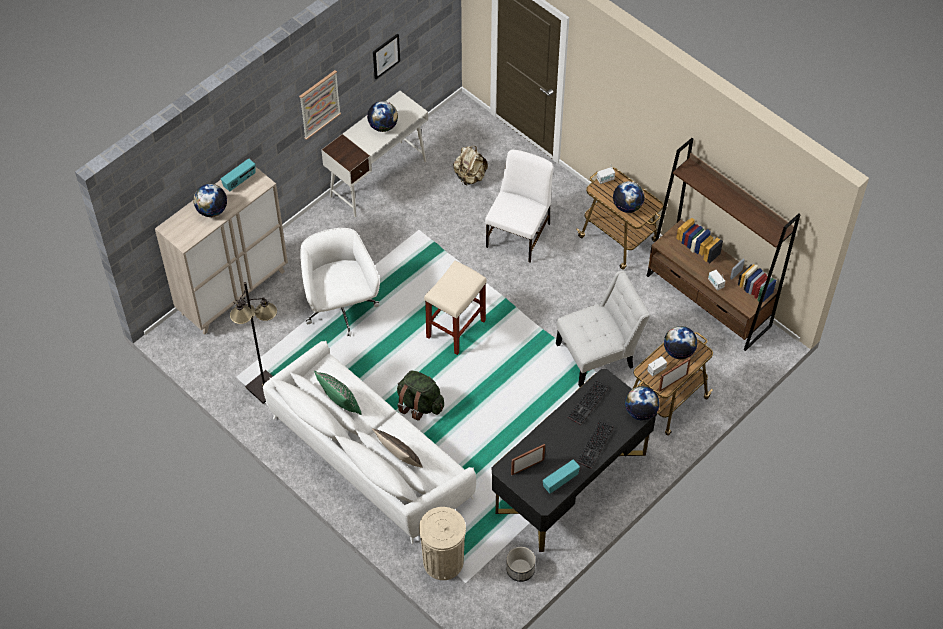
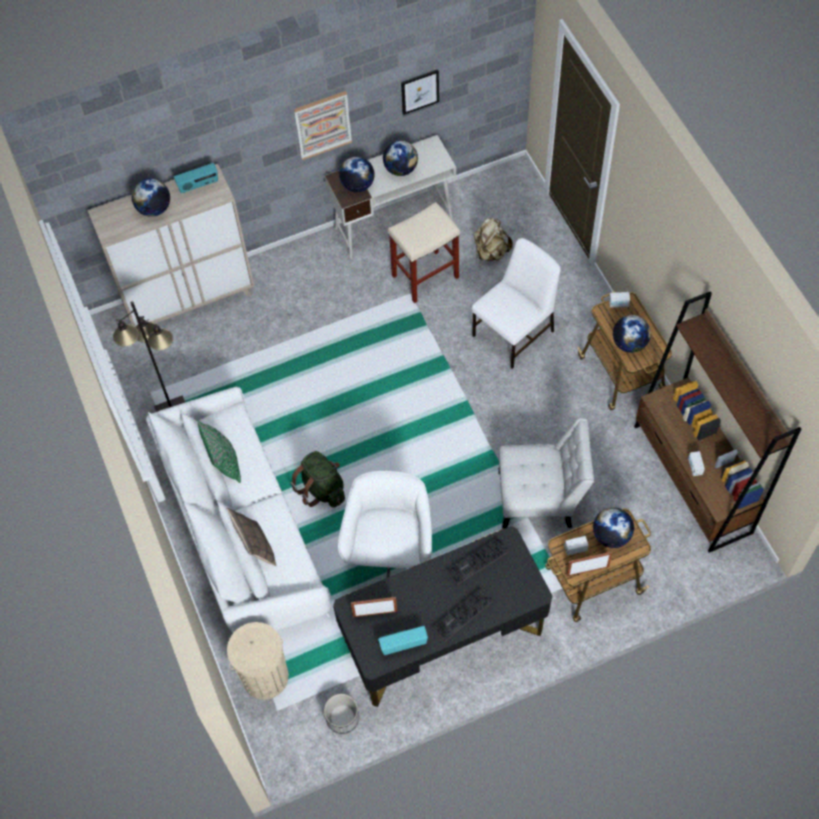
camera: 25 degrees right, 5 degrees up
(340, 308) = (290, 353): white office chair -> white office chair (390, 555)
(455, 329) = (398, 418): beige stool -> beige stool (424, 277)
(640, 411) = (532, 594): globe -> globe (358, 185)

